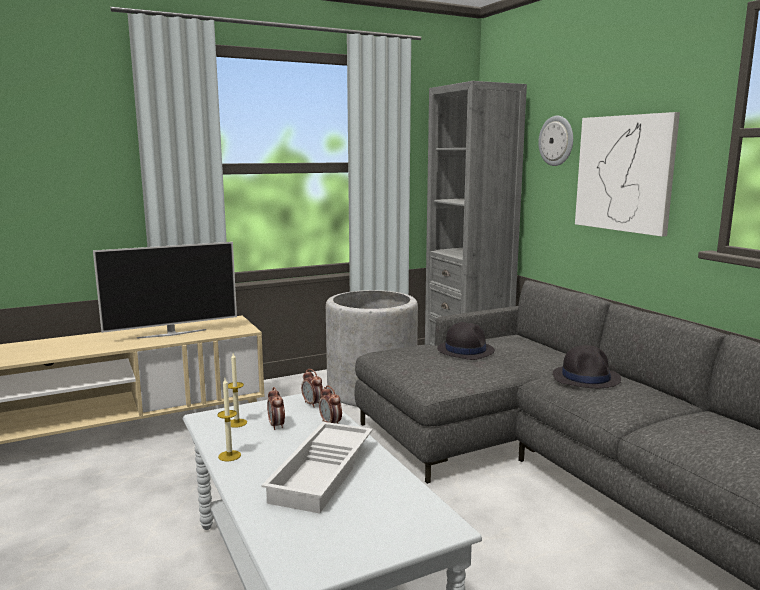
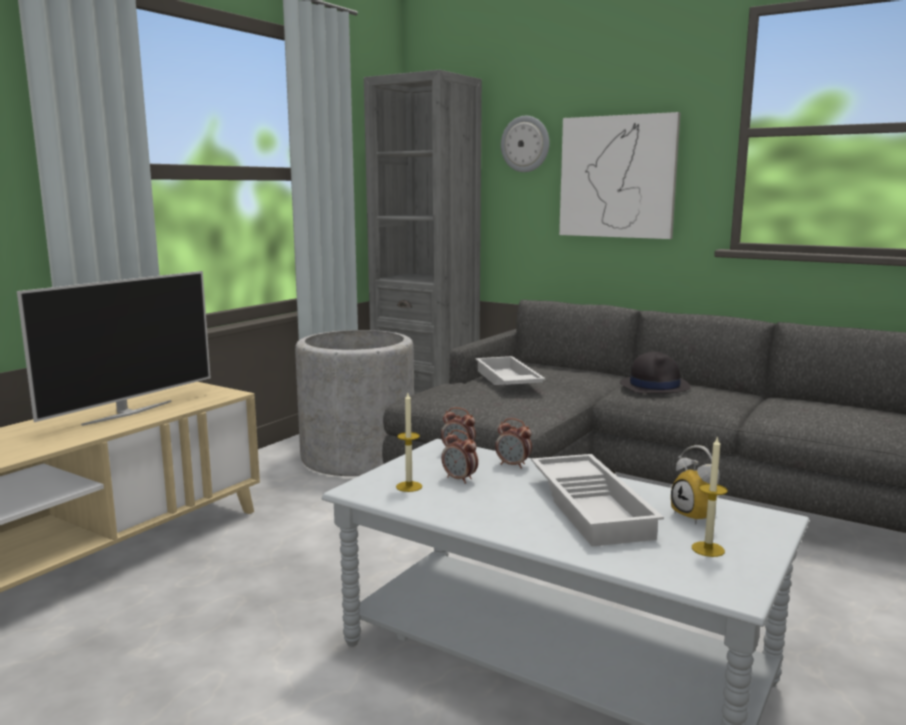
camera: 30 degrees left, 0 degrees up
(229, 456) = (465, 517): candle -> candle (708, 549)
(387, 505) = (699, 516): none -> alarm clock
(465, 350) = (506, 380): black hat -> white tray

